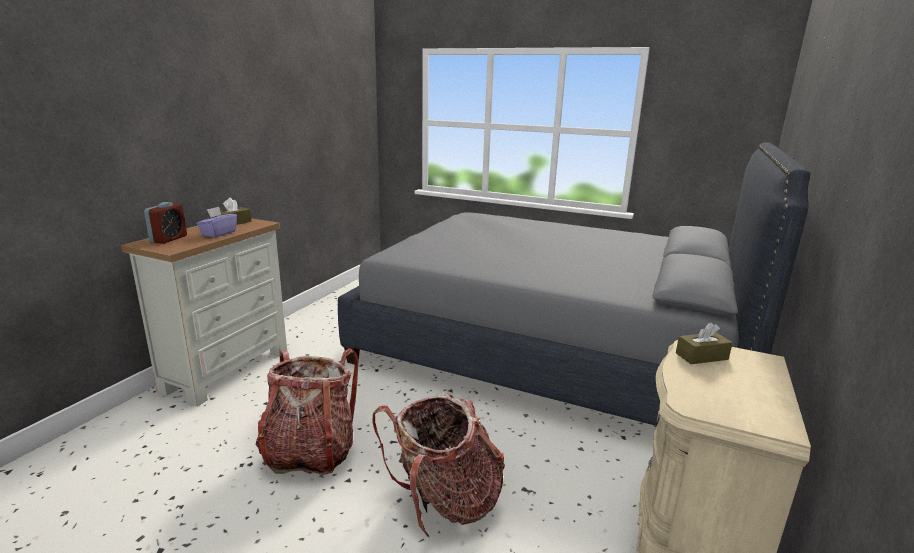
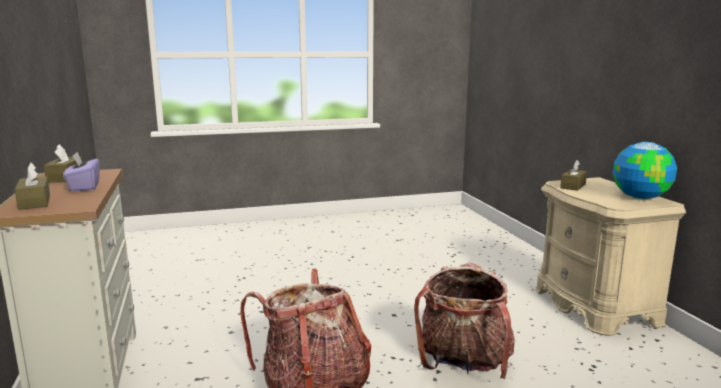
camera: 40 degrees left, 5 degrees down
(169, 239) = (34, 202): alarm clock -> brown tissue box
(550, 349) = (373, 249): grey bed -> none
(760, 407) = (639, 197): none -> globe

